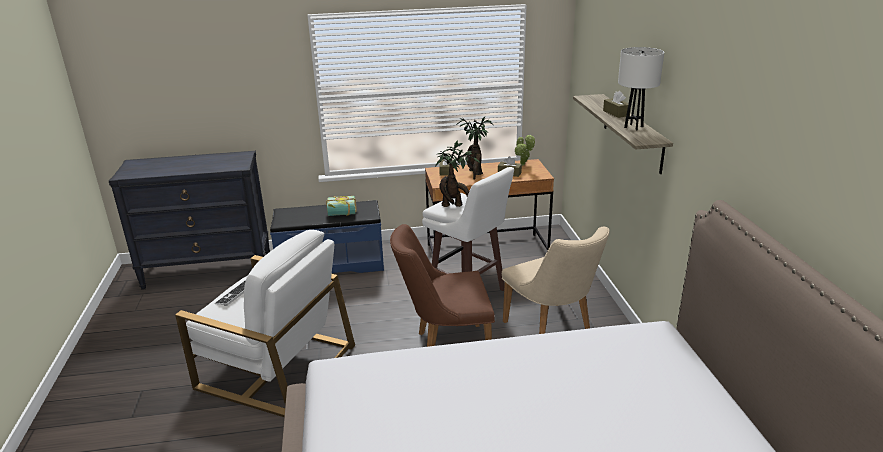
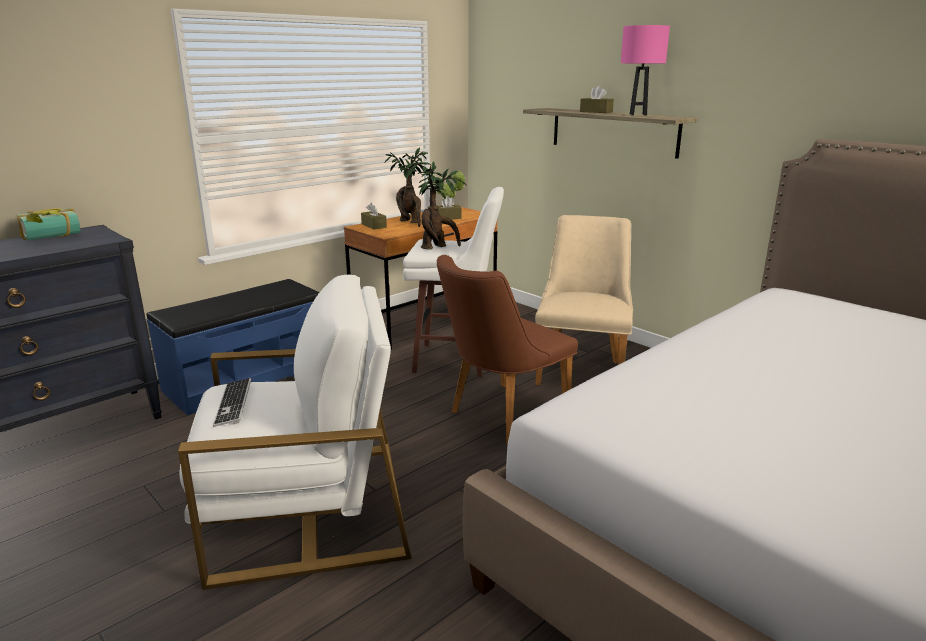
camera: 35 degrees left, 5 degrees down
(341, 214) = (263, 298): book -> book (53, 238)
(552, 331) = (582, 368): beige chair -> beige chair turned 105 degrees counterclockwise
(633, 127) = (638, 115): white table lamp -> pink table lamp

